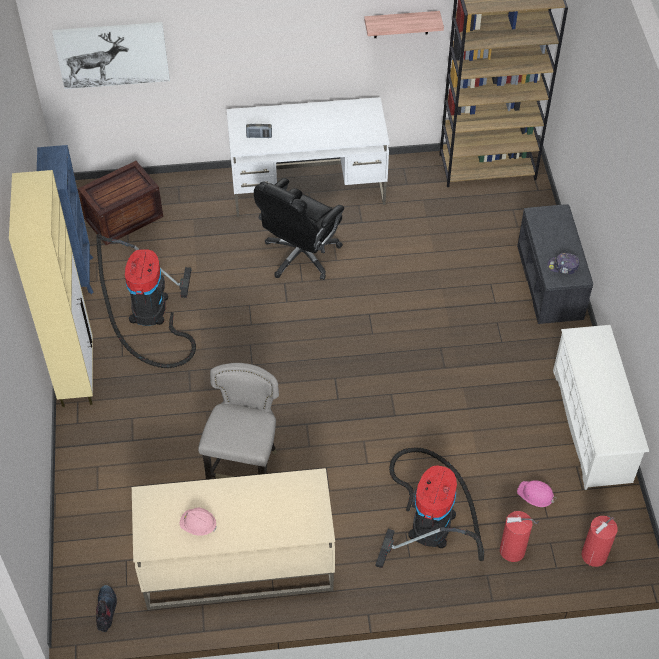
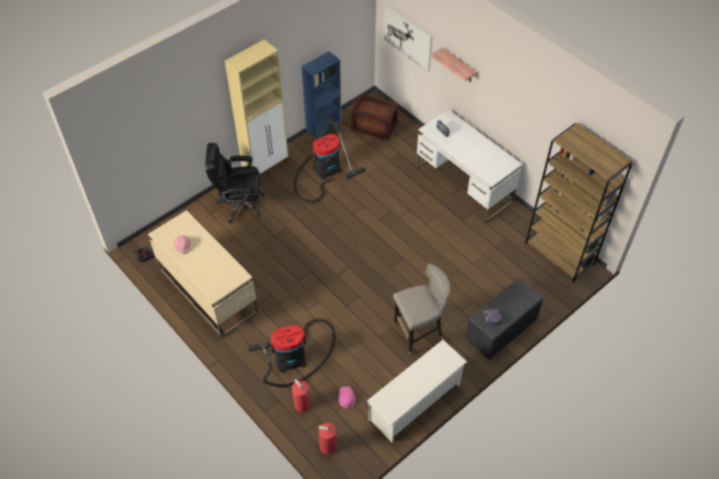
camera: 55 degrees right, 0 degrees up
(246, 473) = (262, 263): grey stool -> grey stool (419, 333)
(300, 255) = (415, 207): black office chair -> black office chair (239, 204)
(401, 24) = (544, 128): shelf -> shelf (459, 66)

